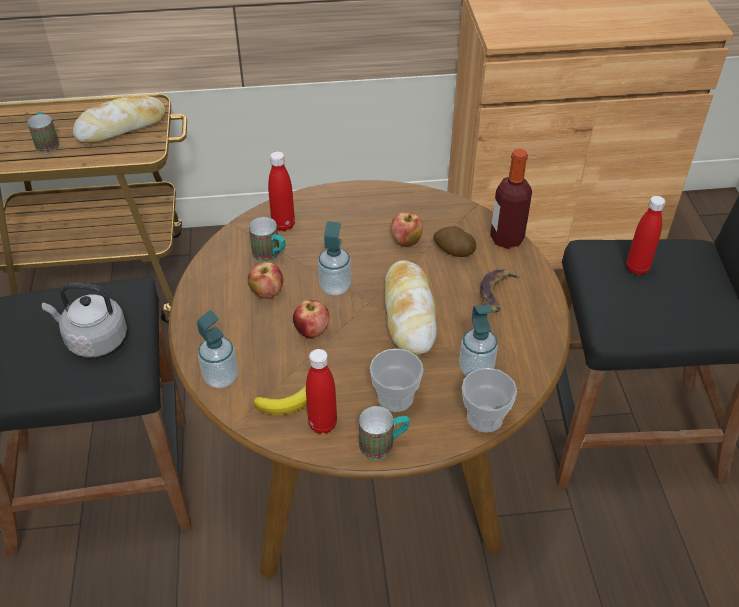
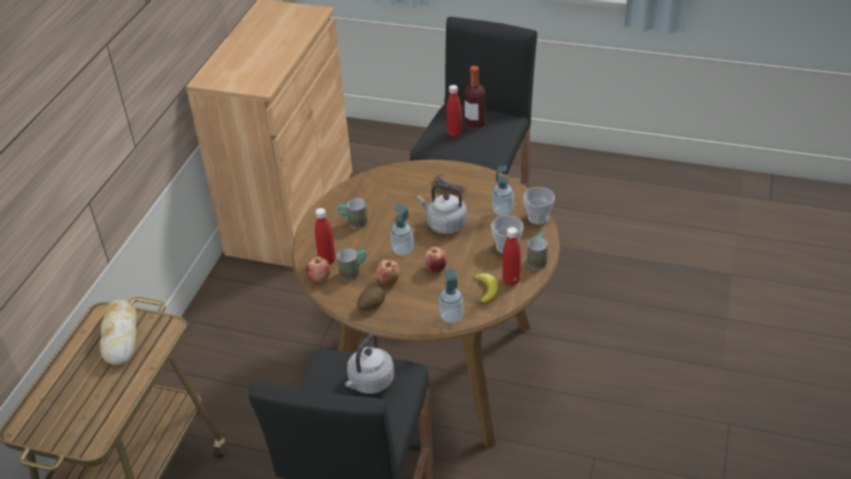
camera: 65 degrees left, 5 degrees down
(47, 143) = (101, 389): mug -> mug (353, 223)
(406, 242) = (382, 209): apple -> apple (319, 279)
(409, 313) = (444, 224): bread -> grey kettle
(453, 251) = (403, 192): potato -> potato (372, 305)
(506, 238) = (406, 168): bottle -> bottle (475, 124)

